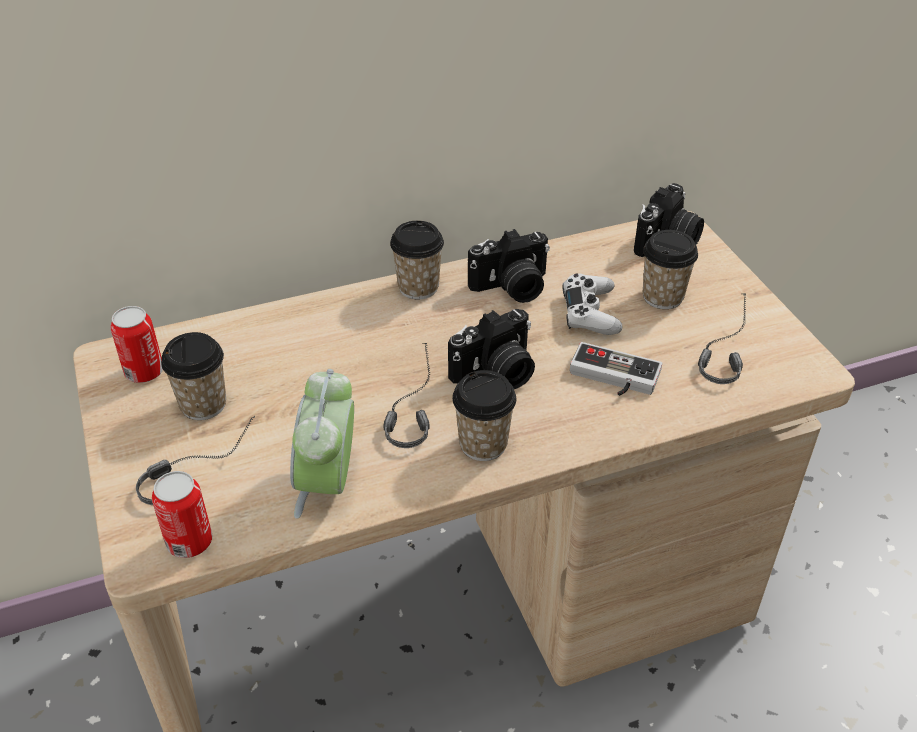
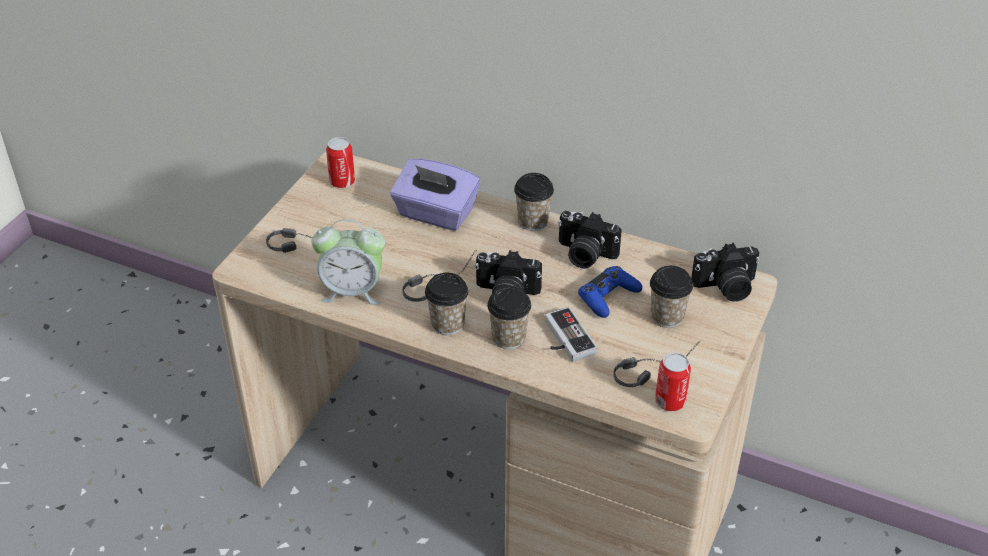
camera: 45 degrees right, 0 degrees up
(189, 542) = (265, 275): can -> can (670, 401)
(203, 404) = (347, 215): cup -> cup (508, 337)
(306, 340) = (435, 214): none -> purple tissue box
(328, 483) = (352, 291): alarm clock -> alarm clock turned 135 degrees counterclockwise
(590, 313) = (608, 297): white game controller -> blue game controller

